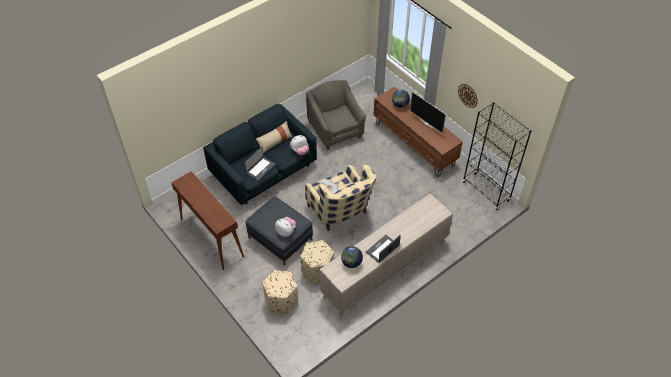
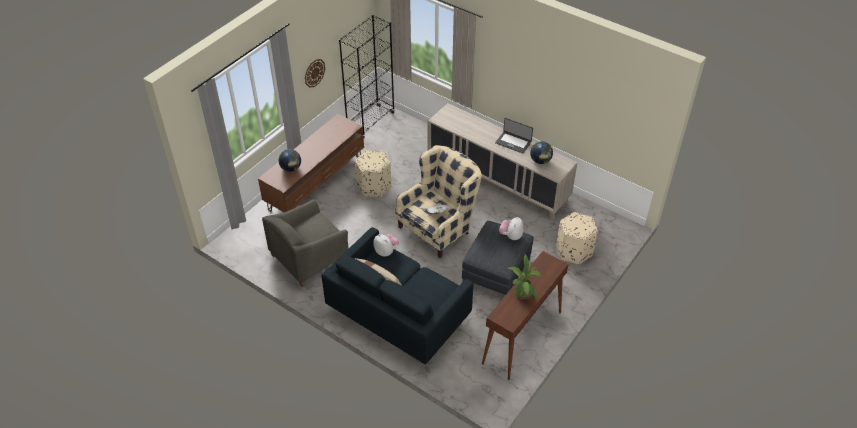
camera: 105 degrees left, 5 degrees down
(200, 196) = (522, 295): none -> potted plant
(260, 168) = (427, 283): laptop -> none
(317, 271) = (524, 230): beige ottoman -> beige ottoman (374, 186)
(427, 123) = (317, 142): television -> none

